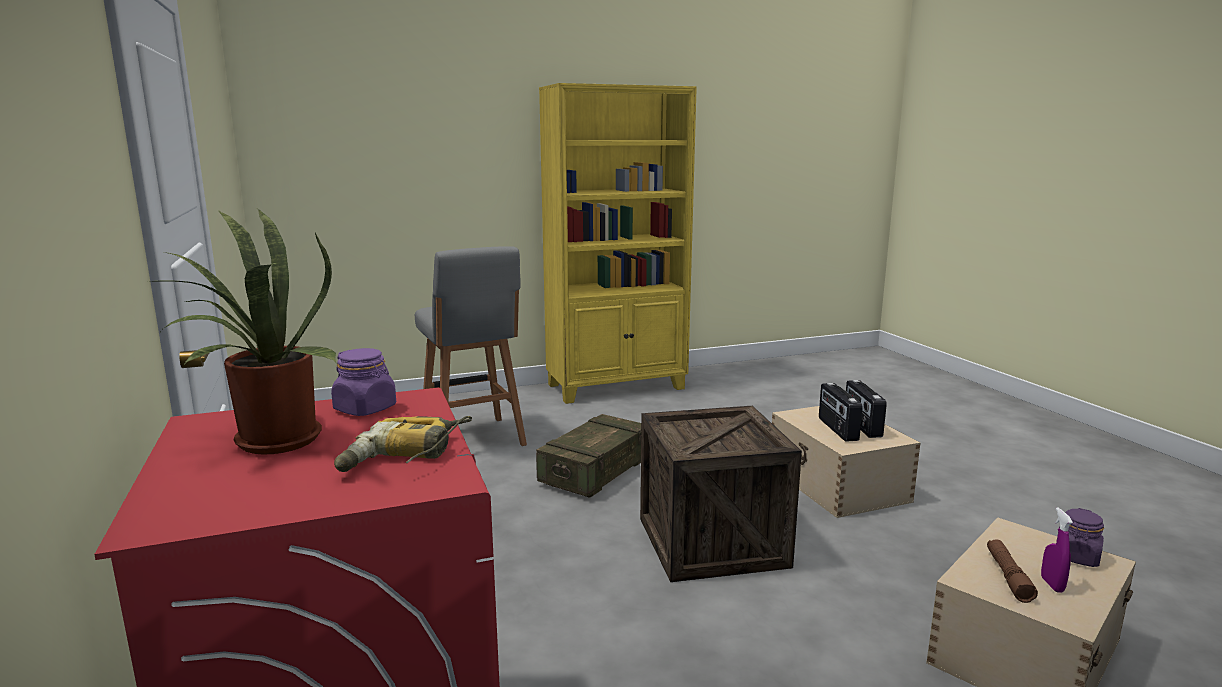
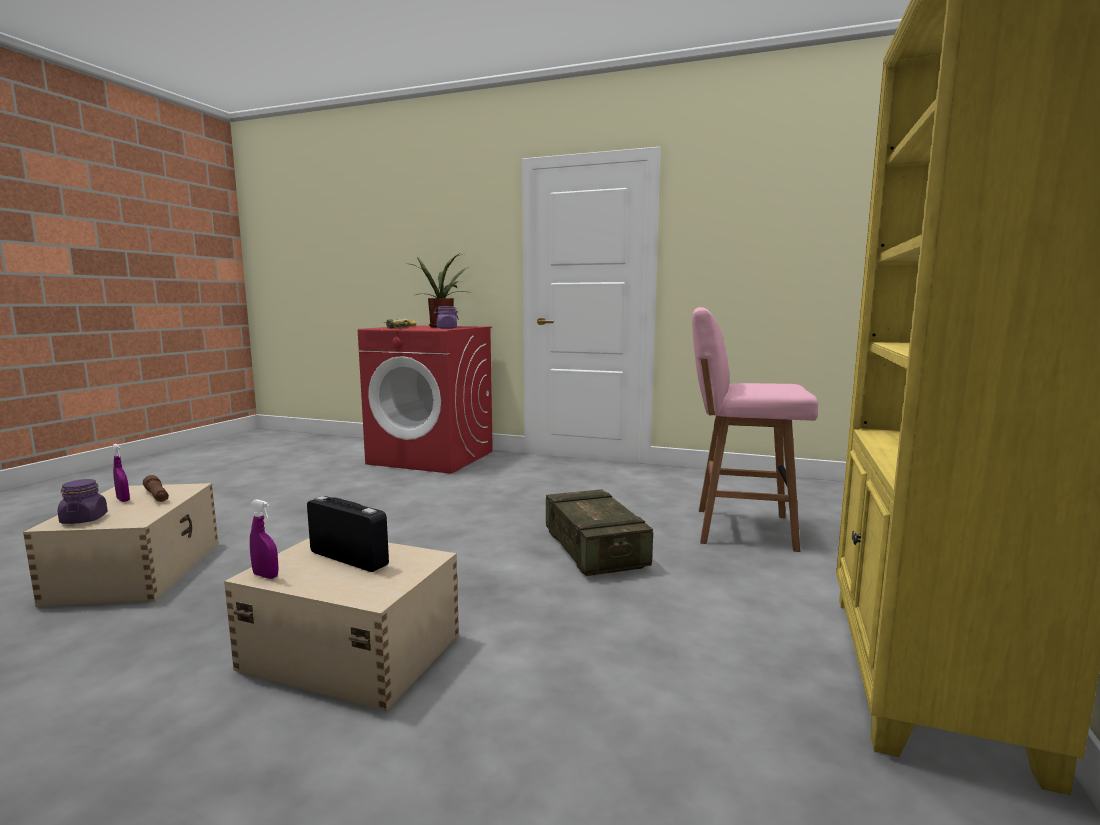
camera: 130 degrees right, 5 degrees down
(473, 440) = (739, 528): grey stool -> pink stool
(712, 542) = (416, 545): crate -> none
(861, 426) = (319, 575): radio -> none
(893, 436) = (265, 576): none -> purple spray bottle

